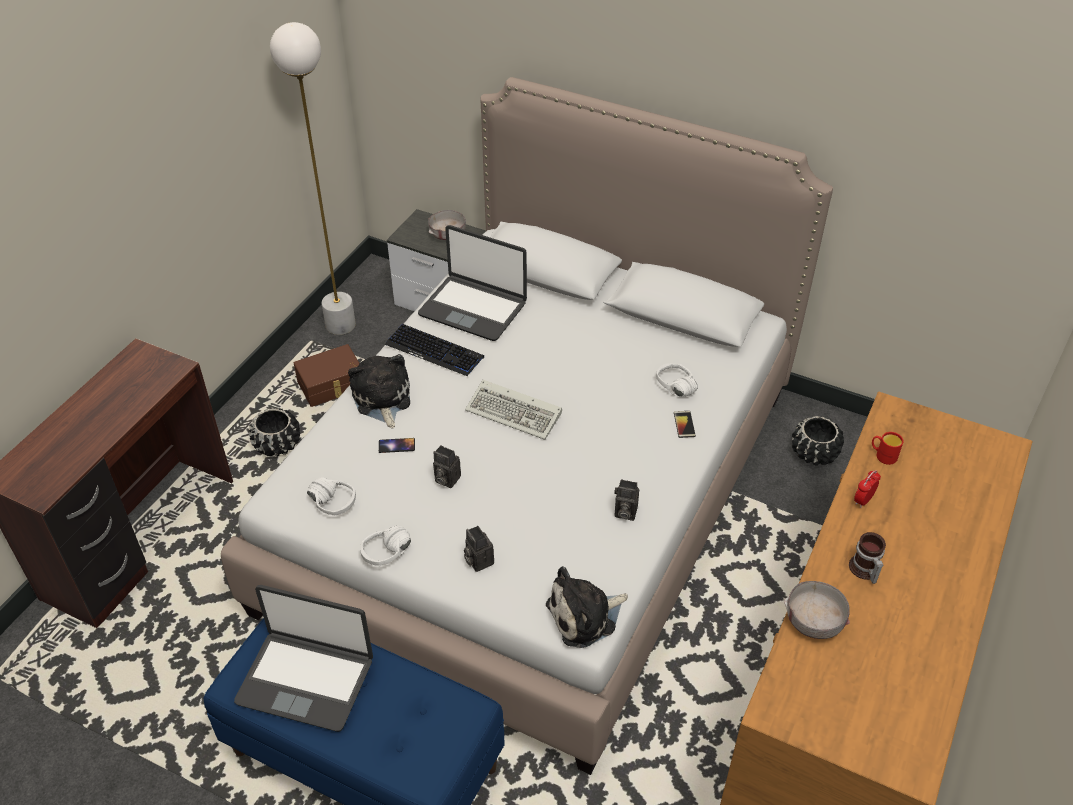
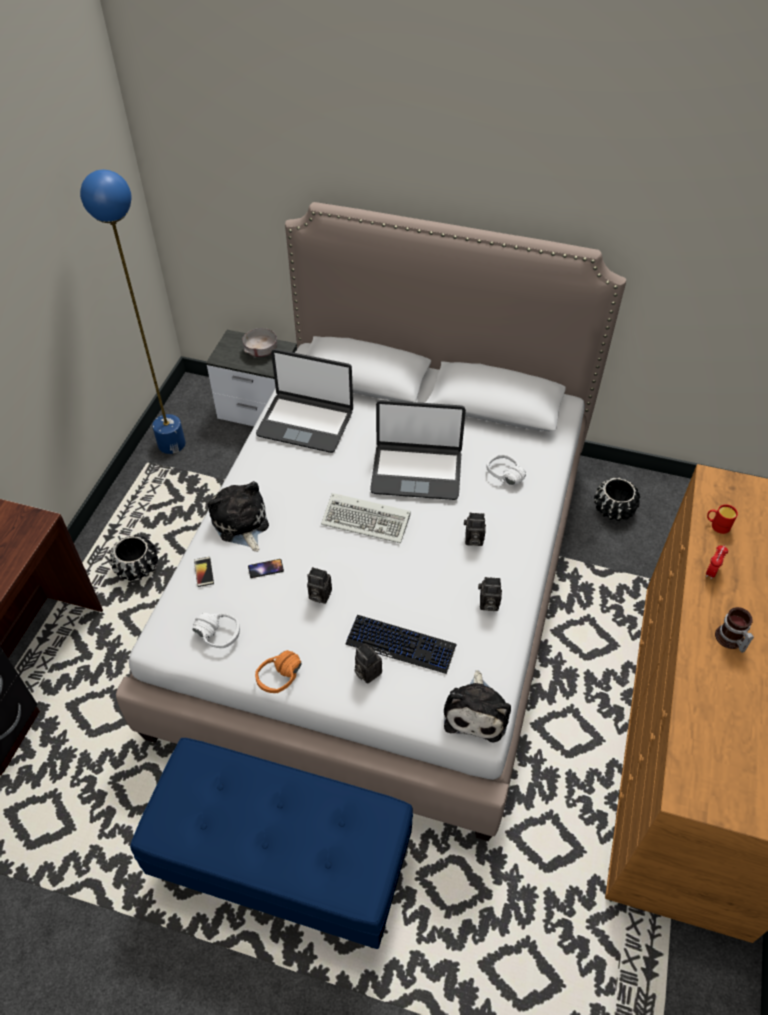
camera: 10 degrees left, 5 degrees up
(306, 680) = (225, 811): laptop -> laptop (416, 472)
(332, 386) = (176, 503): brown storage box -> none
(340, 325) = (171, 444): white floor lamp -> blue floor lamp
(391, 557) = (285, 681): white headphones -> orange headphones
(434, 351) = (279, 469): keyboard -> keyboard (401, 644)
(585, 616) = (476, 711): plush toy -> plush toy turned 45 degrees counterclockwise
(624, 446) = (472, 540): none -> camera
(684, 424) = (520, 511): phone -> phone (204, 572)
(814, 621) = (699, 697): grey bowl -> none

